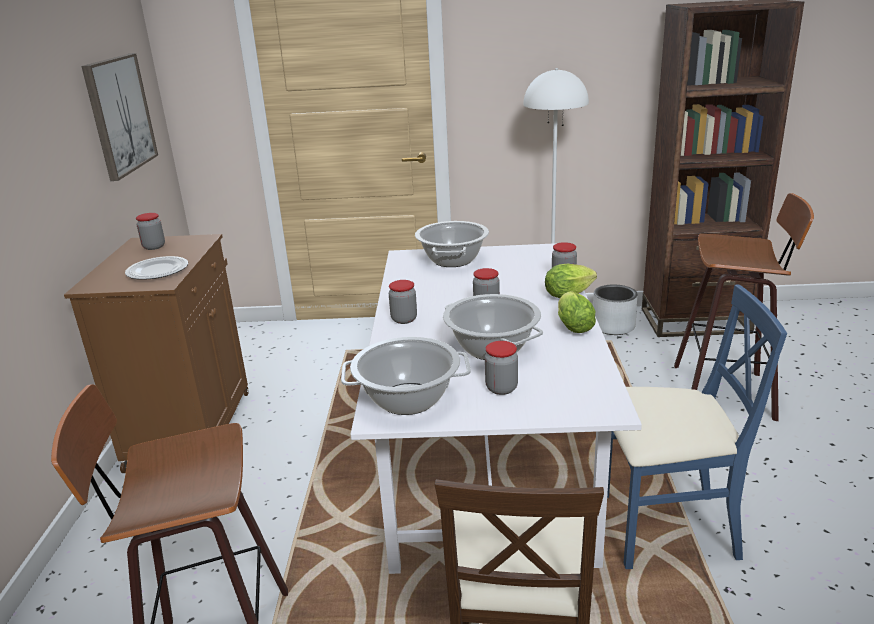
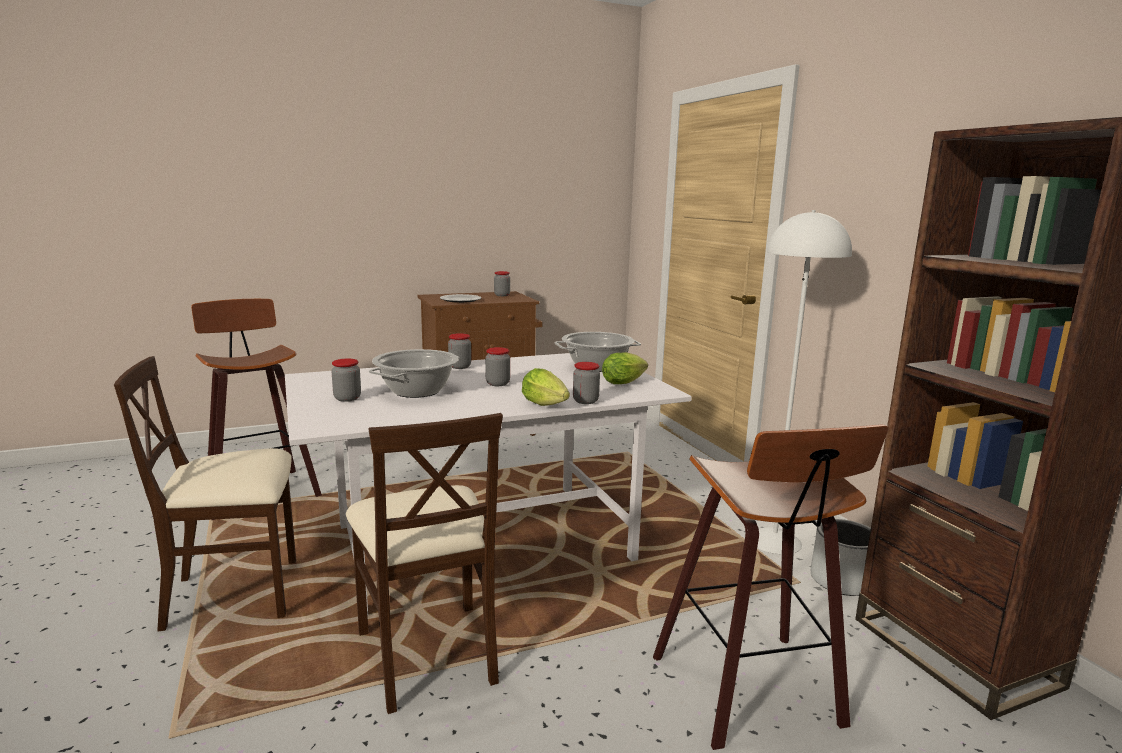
camera: 65 degrees right, 10 degrees down
(119, 115) = (554, 211): picture -> none
(408, 399) = (329, 379): cooking pot -> none
(572, 325) = (473, 410): lettuce -> lettuce (625, 382)
(665, 528) = (428, 654): blue chair -> beige chair

